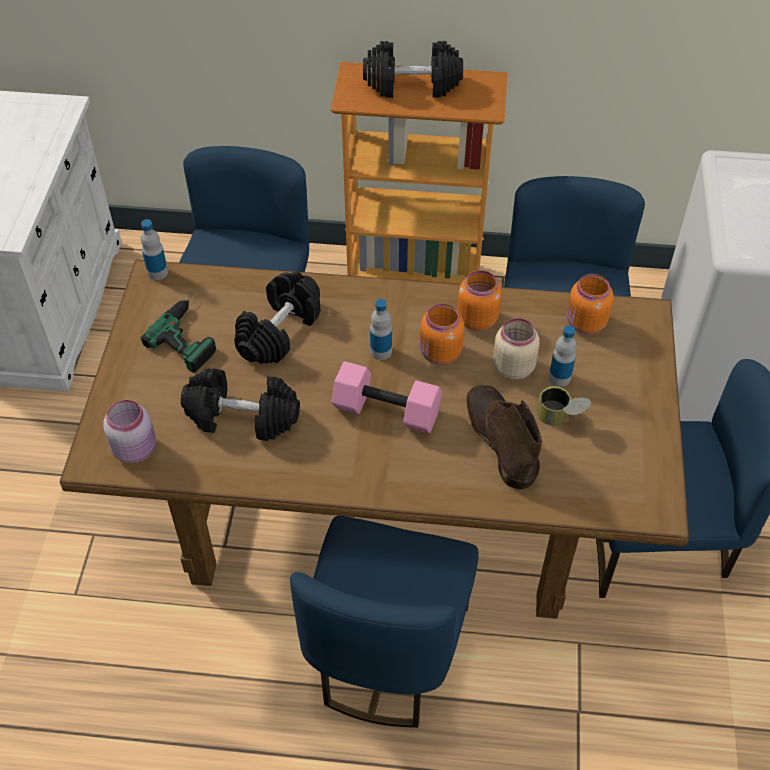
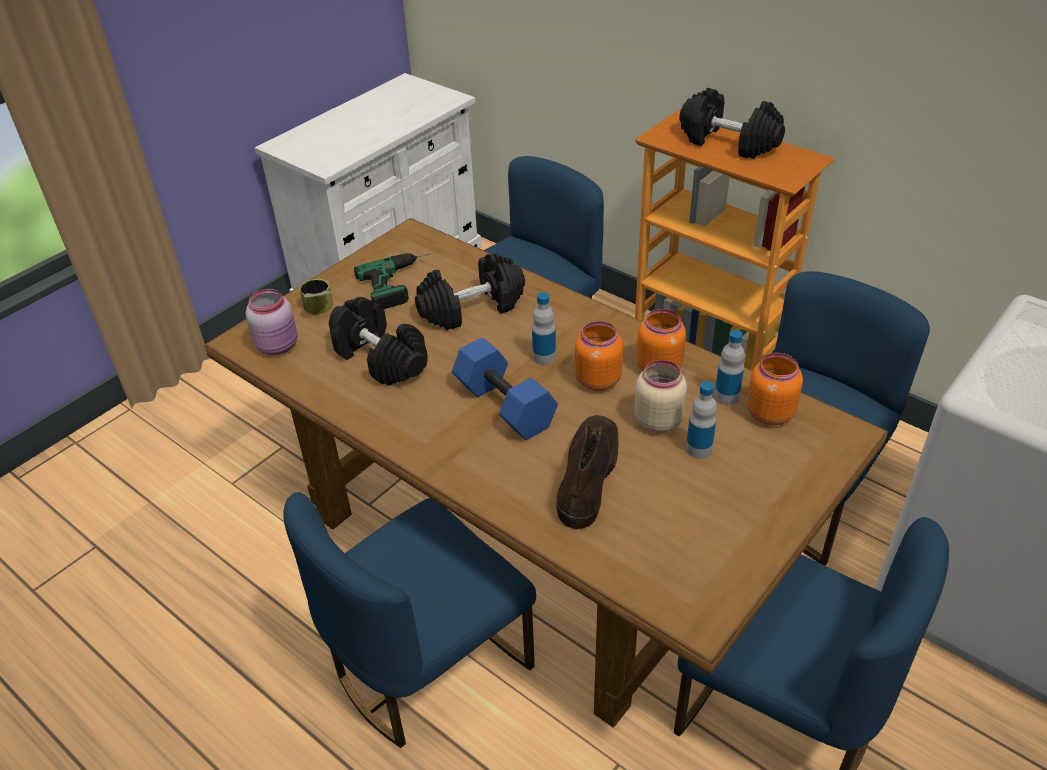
camera: 35 degrees right, 10 degrees down
(157, 272) = (417, 232): bottle -> bottle (726, 396)
(385, 412) = (502, 405): pink dumbbell -> blue dumbbell
(560, 418) = (667, 484): can -> can (319, 311)

